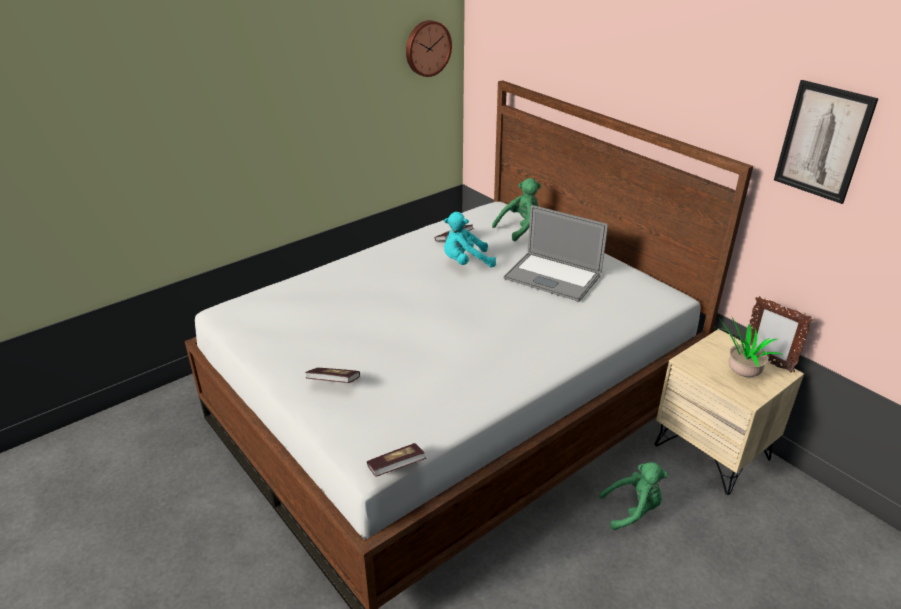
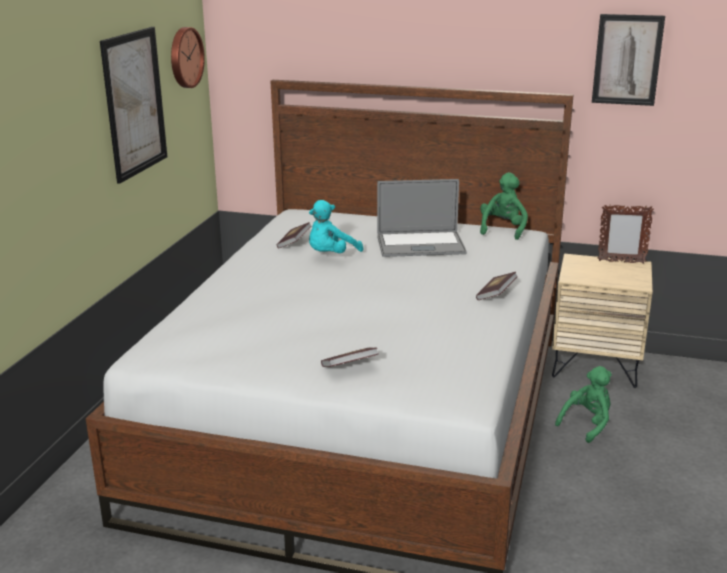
camera: 35 degrees left, 10 degrees down
(348, 88) = (134, 103): none -> picture
(396, 468) = (493, 398): book -> book (496, 295)
(520, 228) = (341, 221): green plush toy -> green plush toy (503, 229)
(740, 374) = (615, 274): potted plant -> none

